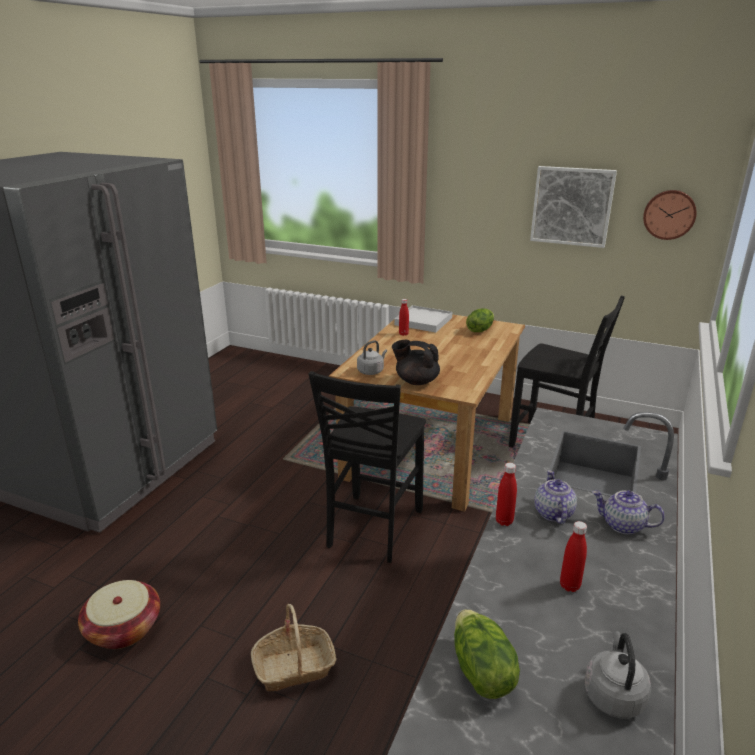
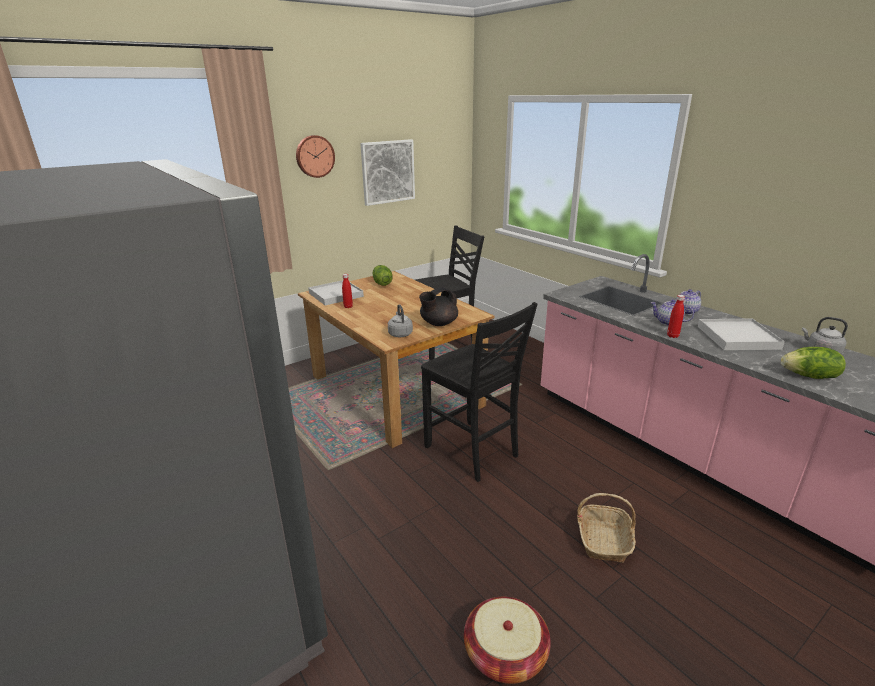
camera: 60 degrees left, 0 degrees up
(569, 586) = (737, 337): red bottle -> white tray
(669, 214) = (444, 166): wall clock -> wall clock (314, 156)

